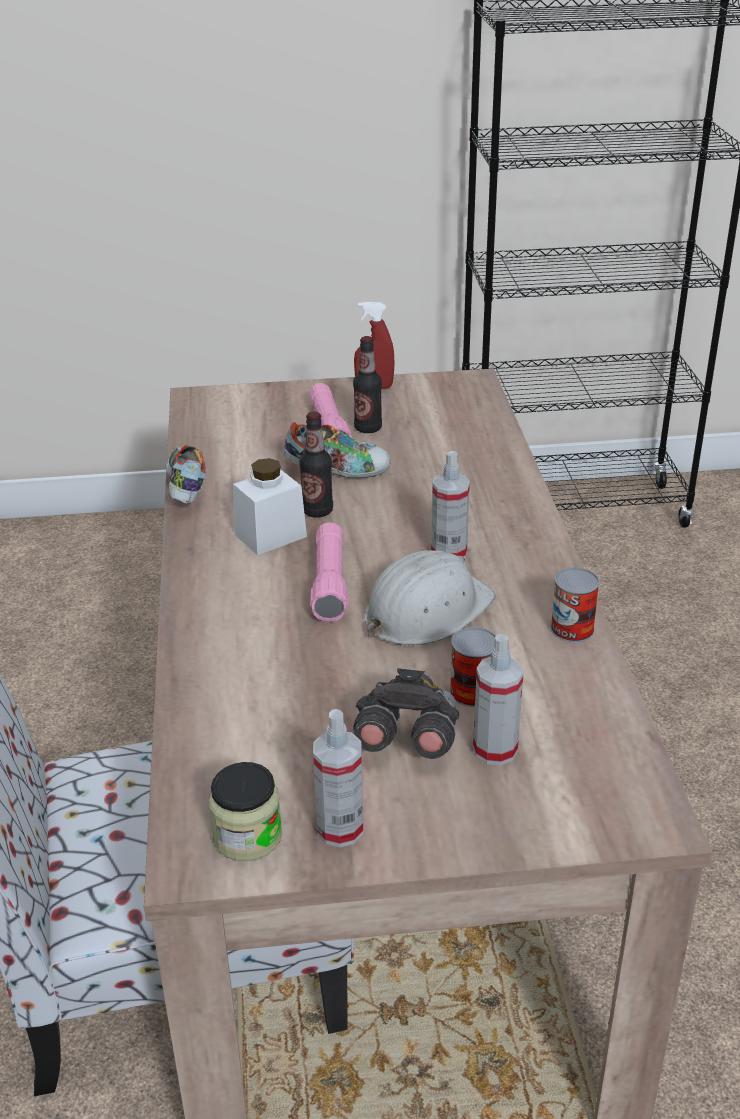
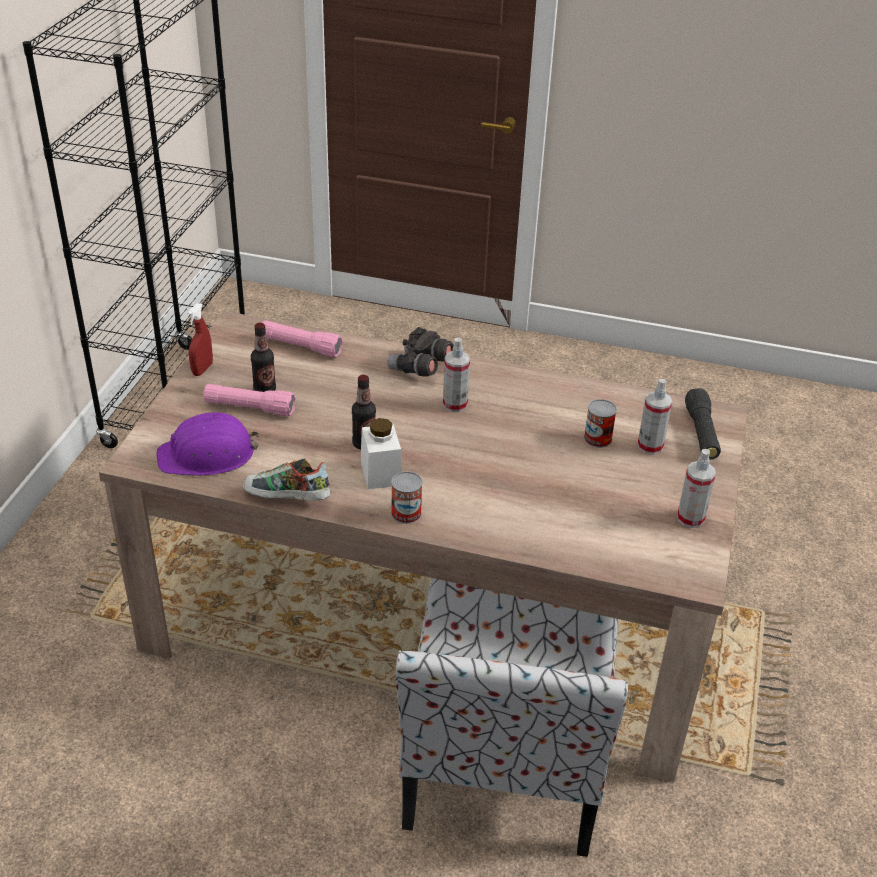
camera: 70 degrees left, 5 degrees up
(232, 429) = (207, 455): none -> purple hard hat
(247, 836) = (683, 554): jar -> none
(329, 583) = (457, 462): pink flashlight -> pink flashlight (301, 347)
(337, 471) = (316, 420): shoe -> none
(406, 740) = (628, 474): grey binoculars -> grey binoculars (420, 368)
(426, 611) = (511, 432): white hard hat -> none
(572, 629) = (559, 386): can -> can (406, 513)
(577, 803) = (701, 433): none -> black flashlight

